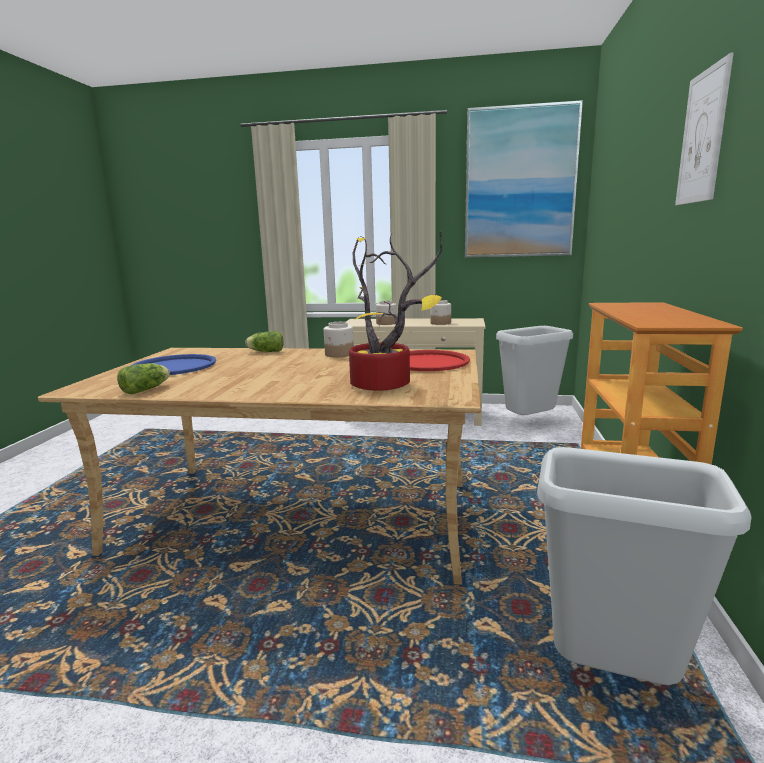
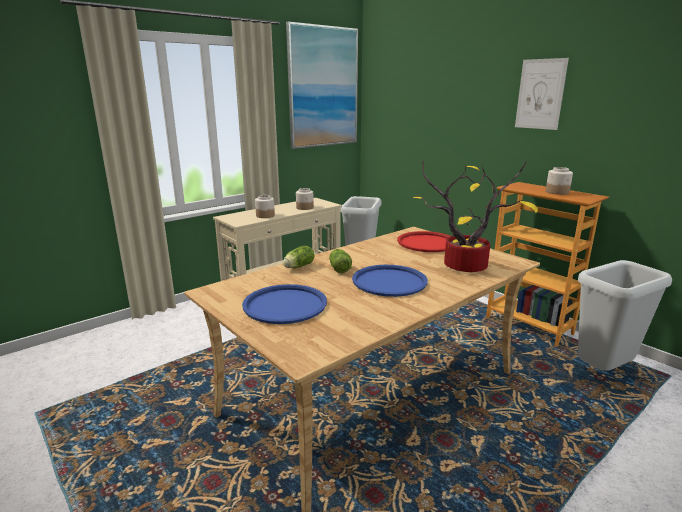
camera: 50 degrees left, 5 degrees up
(147, 389) = (359, 328): lettuce -> lettuce (339, 268)
(277, 375) = (389, 281): none -> blue tray
(339, 354) = (358, 252): jar -> jar (557, 192)

